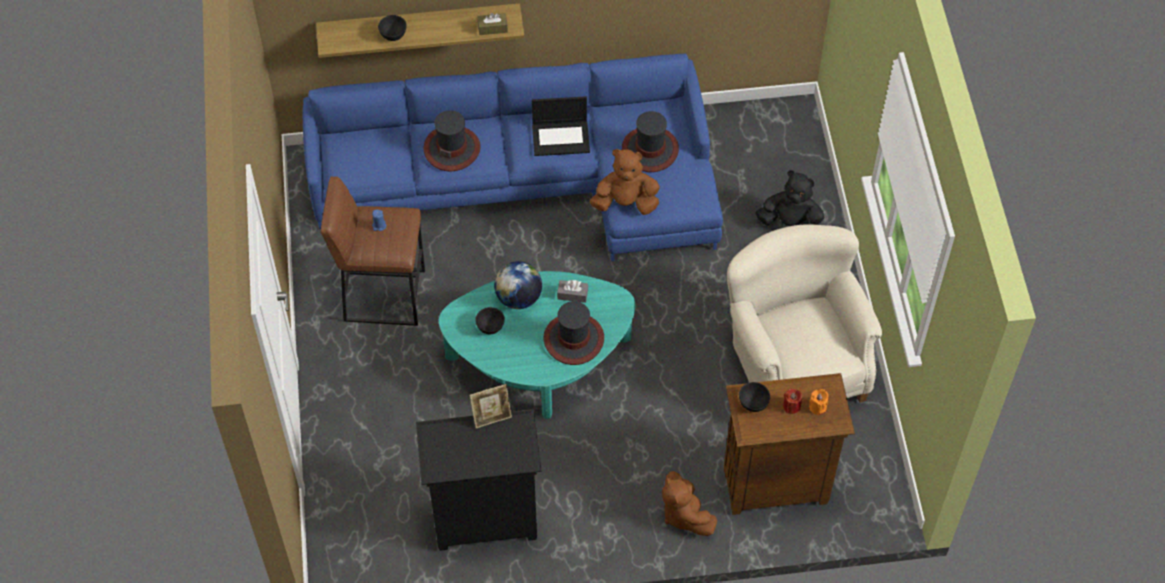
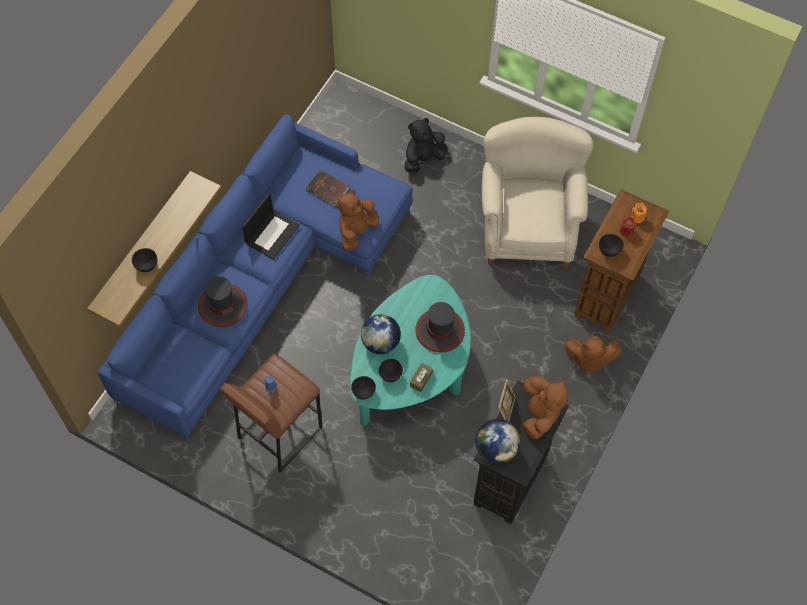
camera: 55 degrees left, 5 degrees up
(441, 434) = (496, 449): none -> globe
(453, 316) = (363, 392): none -> black bowl
(492, 28) = (197, 200): brown tissue box -> brown tissue box (421, 379)
(510, 449) = (540, 414): none -> brown plush toy
(572, 294) = (404, 309): grey tissue box -> none
(650, 150) = (327, 189): hat -> brown book
(795, 364) = (528, 226): beige armchair -> beige armchair turned 75 degrees clockwise

